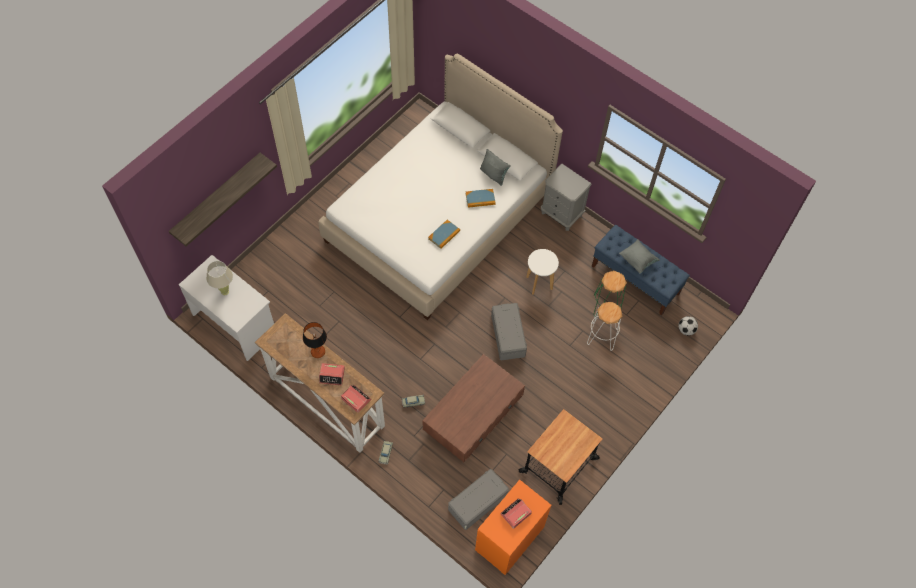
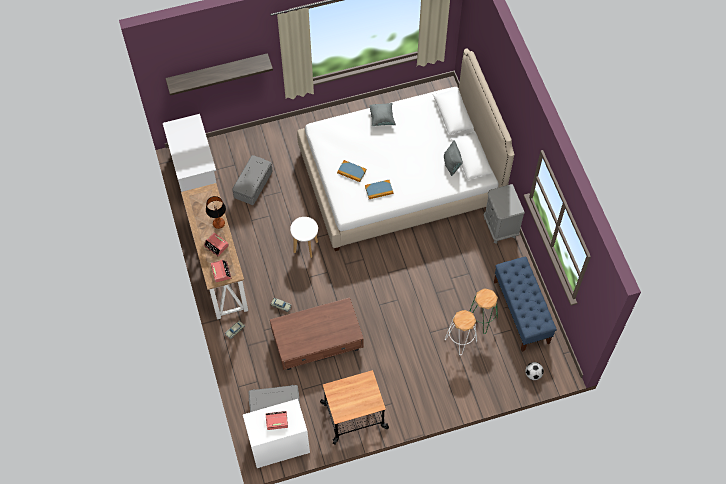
camera: 35 degrees right, 0 degrees up
(225, 291) = (190, 145): beige table lamp -> none
(480, 199) = (427, 177): book -> book (351, 172)
(507, 335) = (387, 297): grey storage box -> grey storage box (253, 184)
(509, 539) = (278, 445): orange dresser -> white dresser
(539, 283) = (441, 271): white stool -> white stool (305, 247)
(637, 260) = (521, 294): grey pillow -> grey pillow (382, 118)

